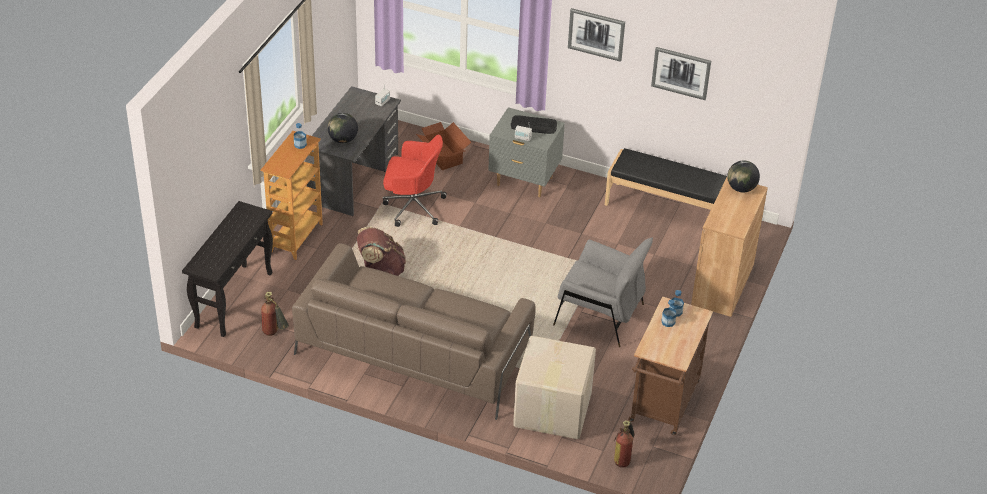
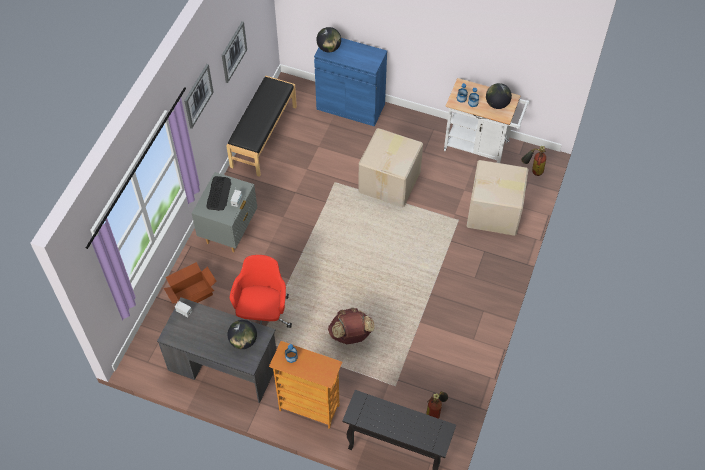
camera: 90 degrees left, 15 degrees up
(414, 353) = (446, 305): brown sofa -> none
(600, 315) = (390, 182): grey armchair -> cardboard box
(663, 406) = (480, 147): brown cart -> white cart
(668, 345) = (497, 104): none -> globe
(722, 284) = (350, 106): brown cabinet -> blue cabinet

